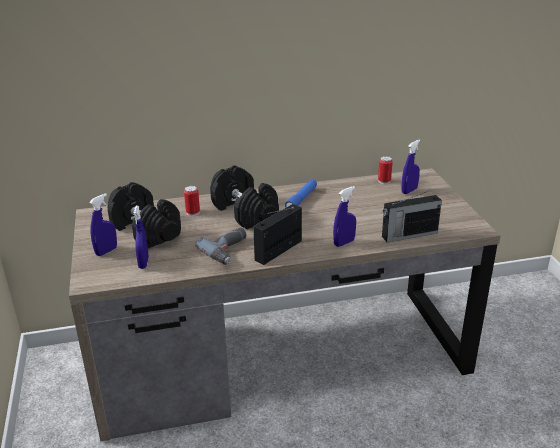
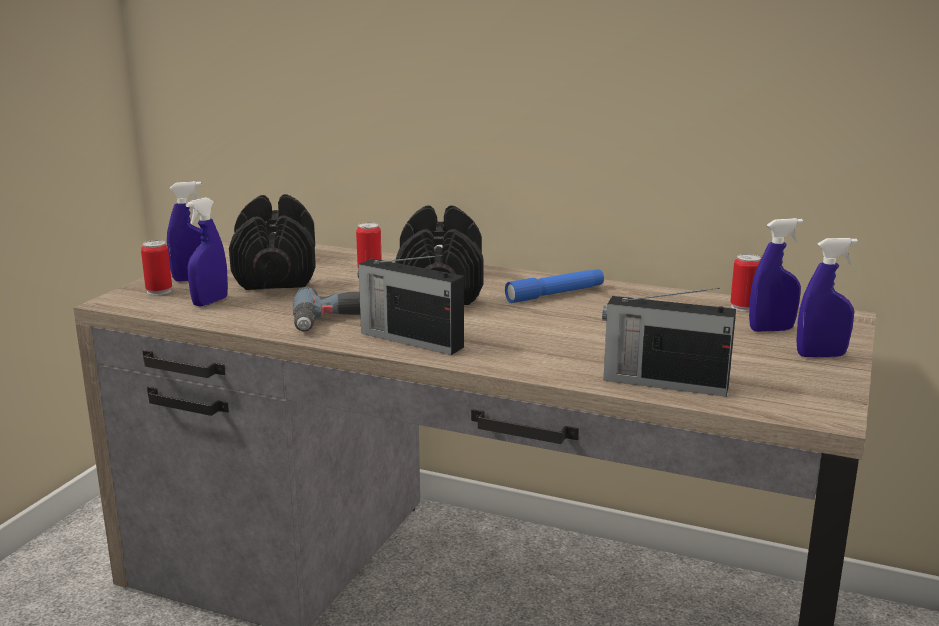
camera: 35 degrees right, 10 degrees down
(101, 266) = (159, 291): none -> can
(279, 250) = (410, 339): radio -> radio turned 135 degrees counterclockwise
(344, 243) = (526, 360): blue spray bottle -> blue spray bottle (821, 355)

